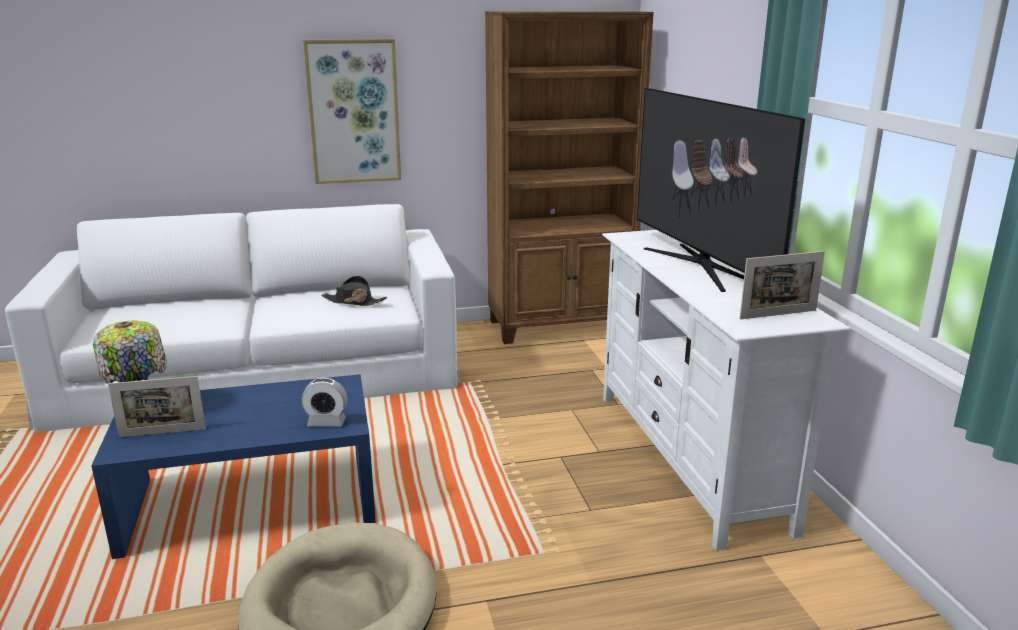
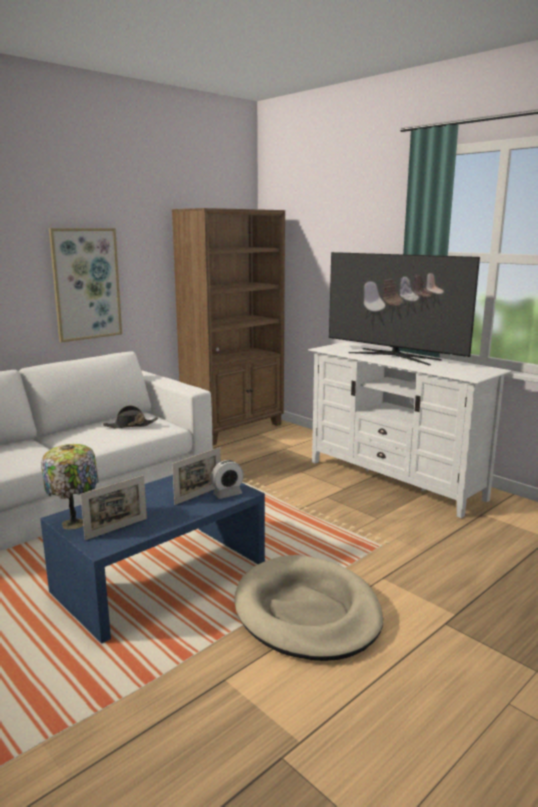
camera: 30 degrees left, 5 degrees down
(778, 314) = (473, 370): picture frame -> picture frame (198, 495)

